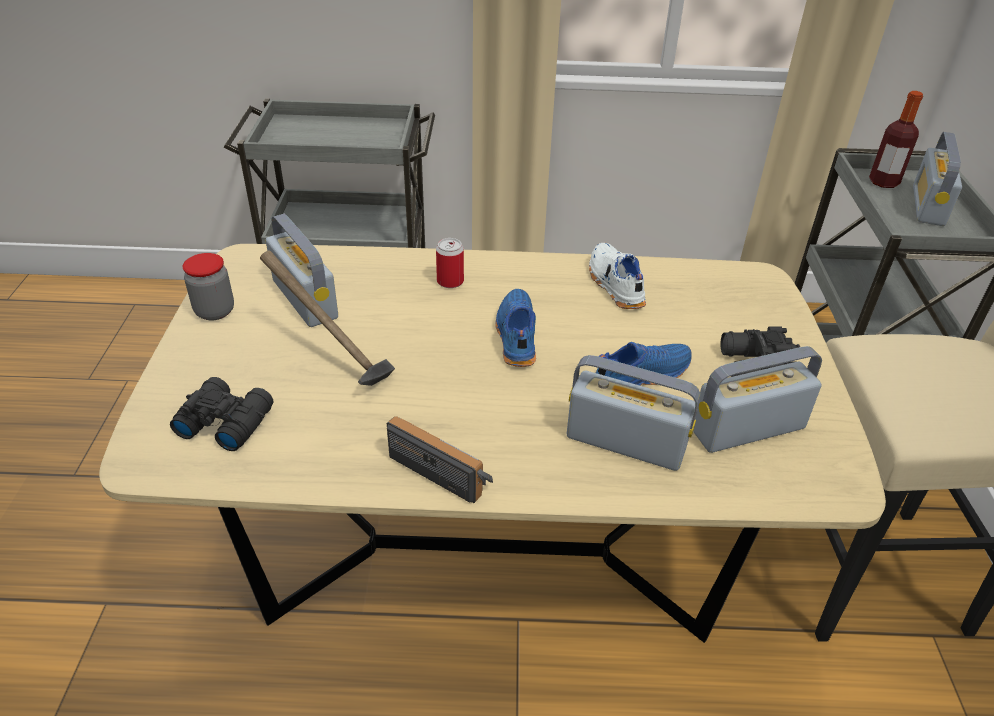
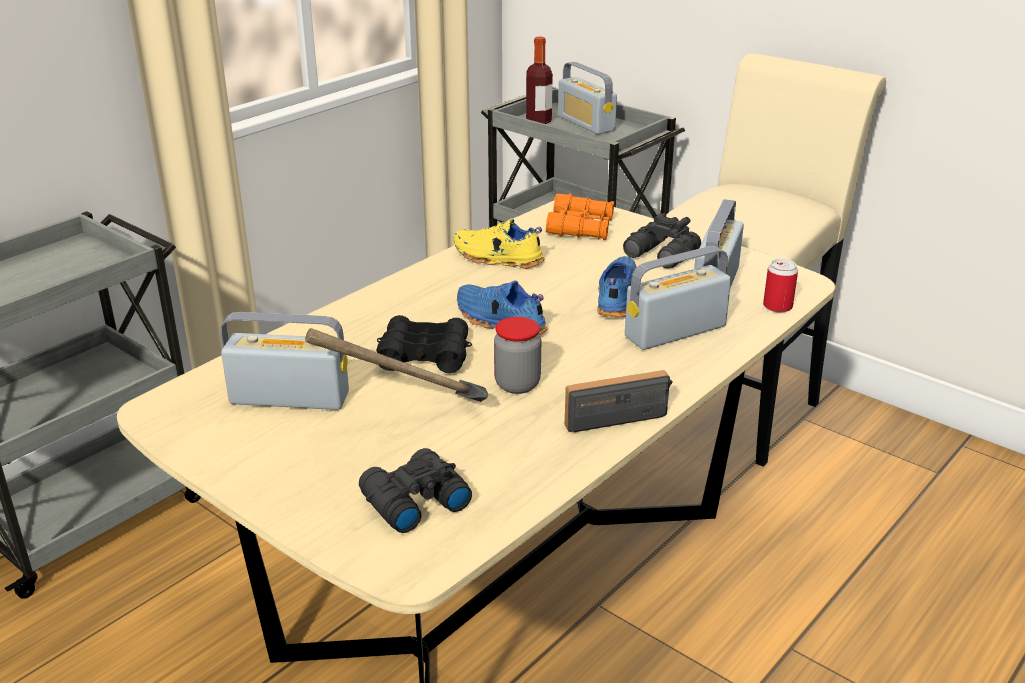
camera: 50 degrees left, 10 degrees down
(215, 311) = (226, 454): jar -> jar (517, 384)
(423, 326) = (424, 355): none -> black binoculars
(450, 281) = (381, 320): can -> can (777, 306)
(614, 285) = (497, 259): white shoe -> yellow shoe
(734, 299) = (581, 227): none -> orange binoculars

